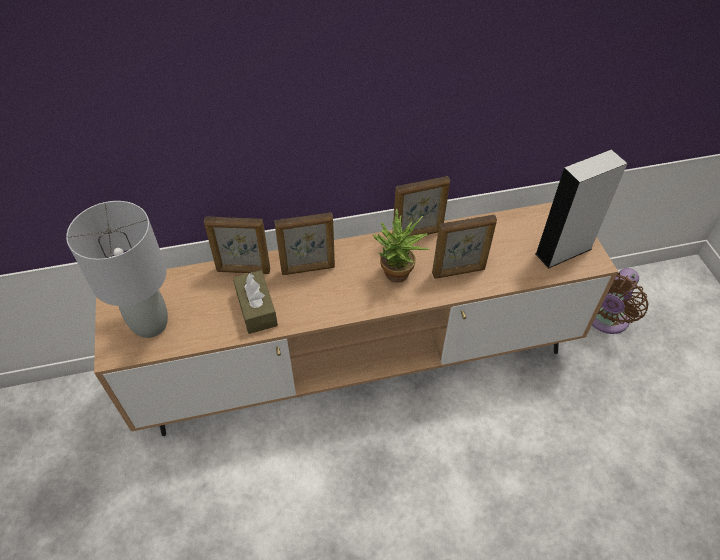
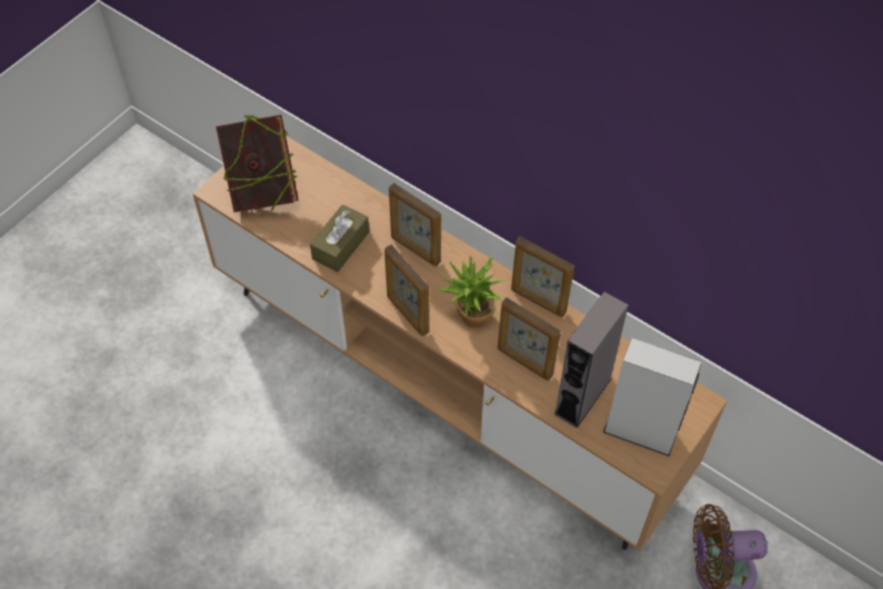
camera: 50 degrees right, 5 degrees up
(151, 324) = (263, 191): grey table lamp -> book
(243, 270) = (369, 207): picture frame -> picture frame (407, 314)
(512, 260) = (582, 396): none -> grey speaker

